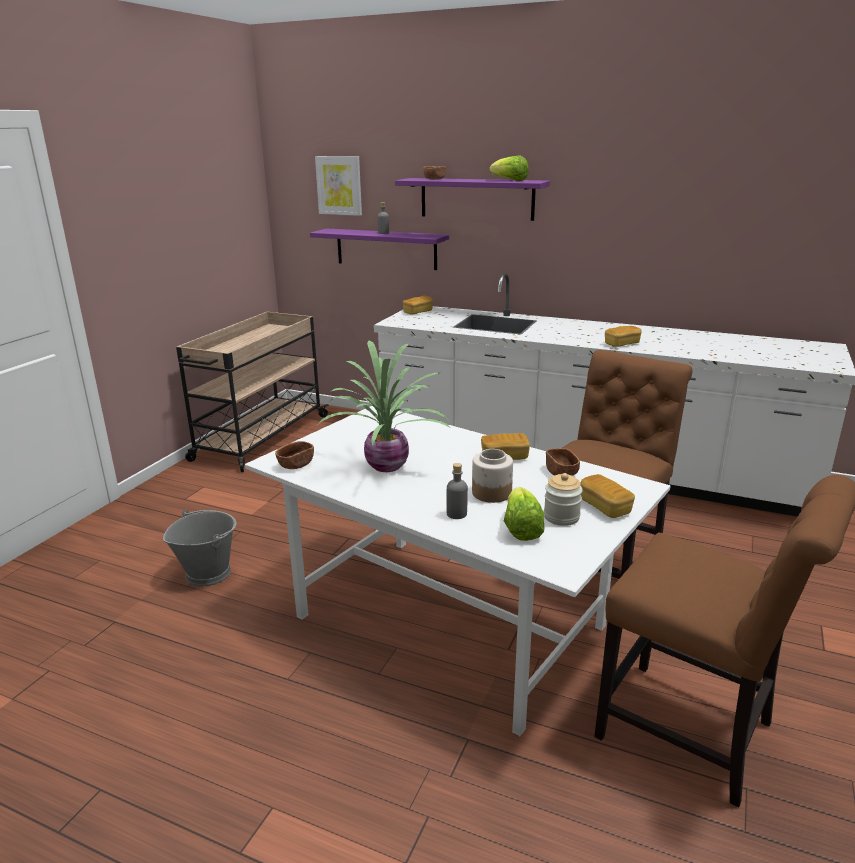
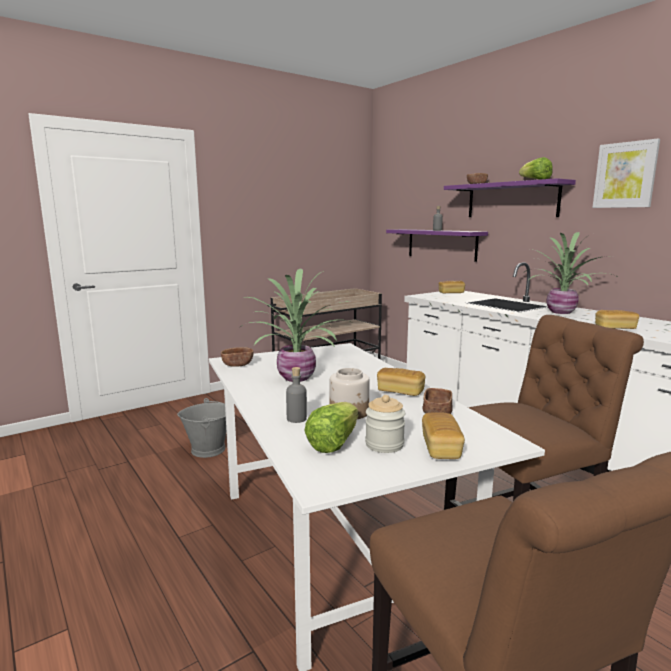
camera: 30 degrees right, 10 degrees down
(339, 185) = (414, 196): picture -> picture (625, 175)
(558, 328) = (562, 312): none -> potted plant

